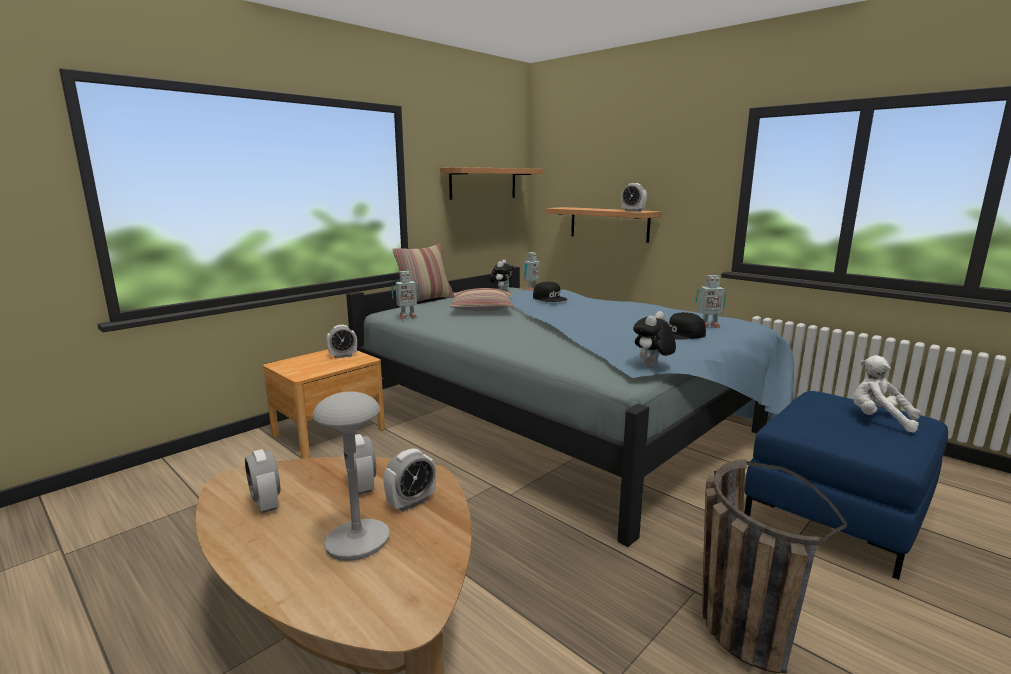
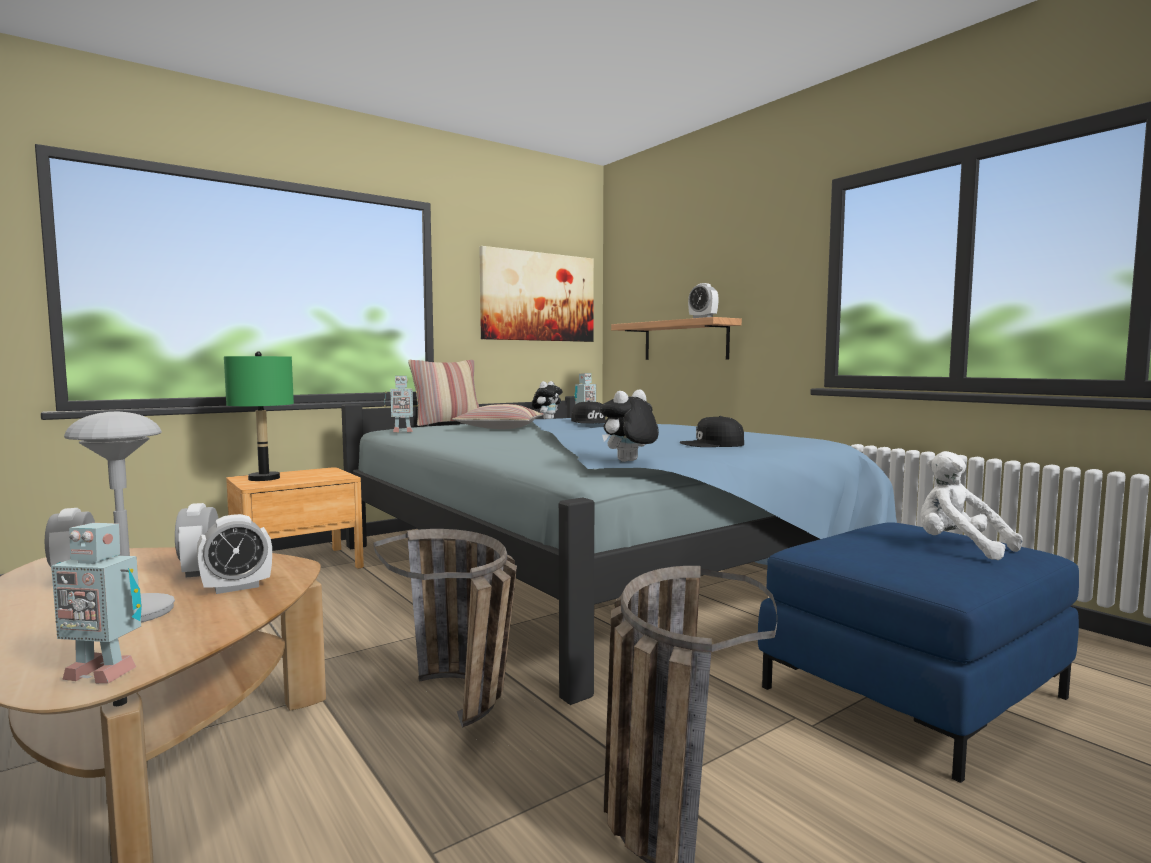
camera: 10 degrees right, 10 degrees down
(299, 365) = (264, 478): none -> green table lamp
(343, 356) = (322, 474): alarm clock -> none
(483, 183) = (538, 297): shelf -> picture
(558, 558) = (467, 708): none -> basket
(708, 326) = (760, 440): toy robot -> toy robot (102, 672)

